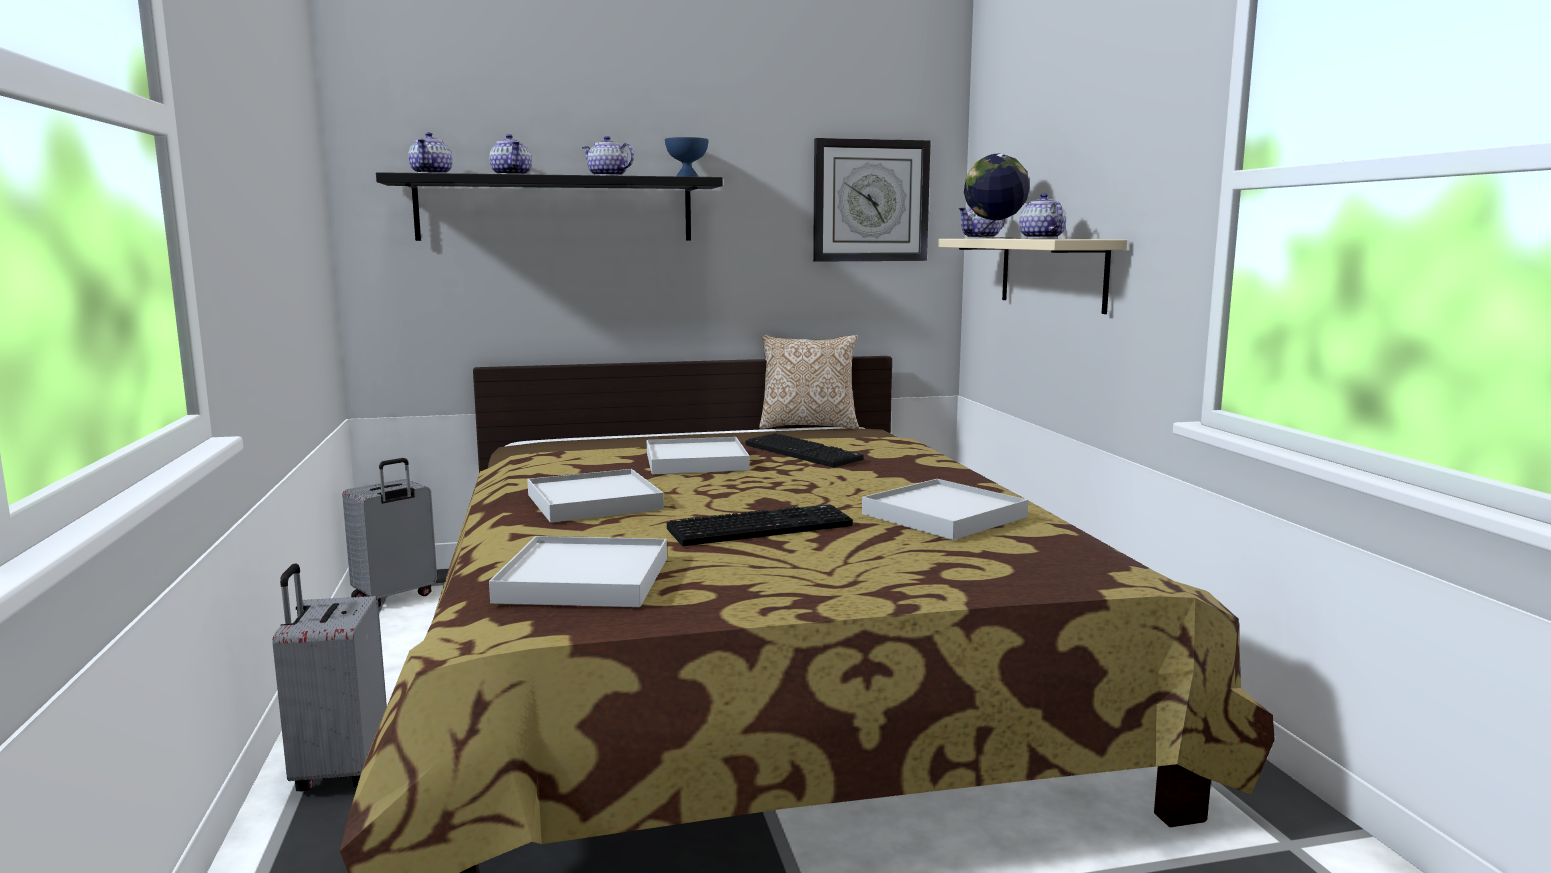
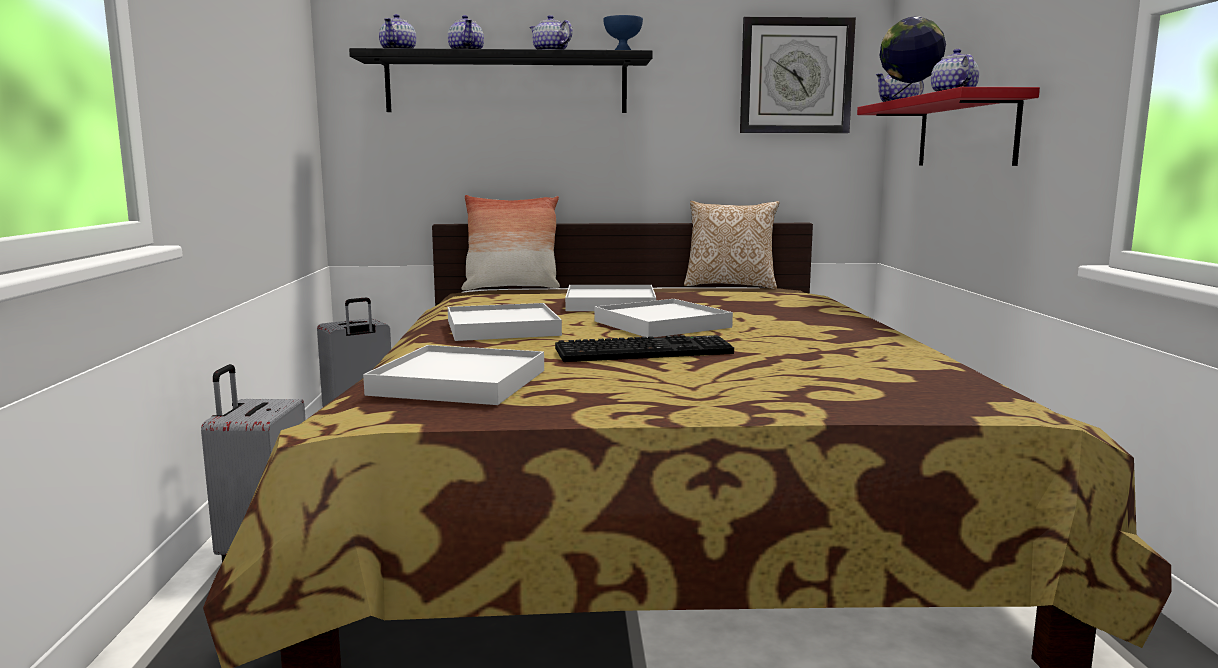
camera: 10 degrees right, 0 degrees up
(567, 437) = (511, 288): none -> pillow
(805, 453) = (714, 300): keyboard -> none
(944, 515) = (829, 349): white tray -> white tray (662, 324)
(1052, 272) = (966, 132): beige shelf -> red shelf

